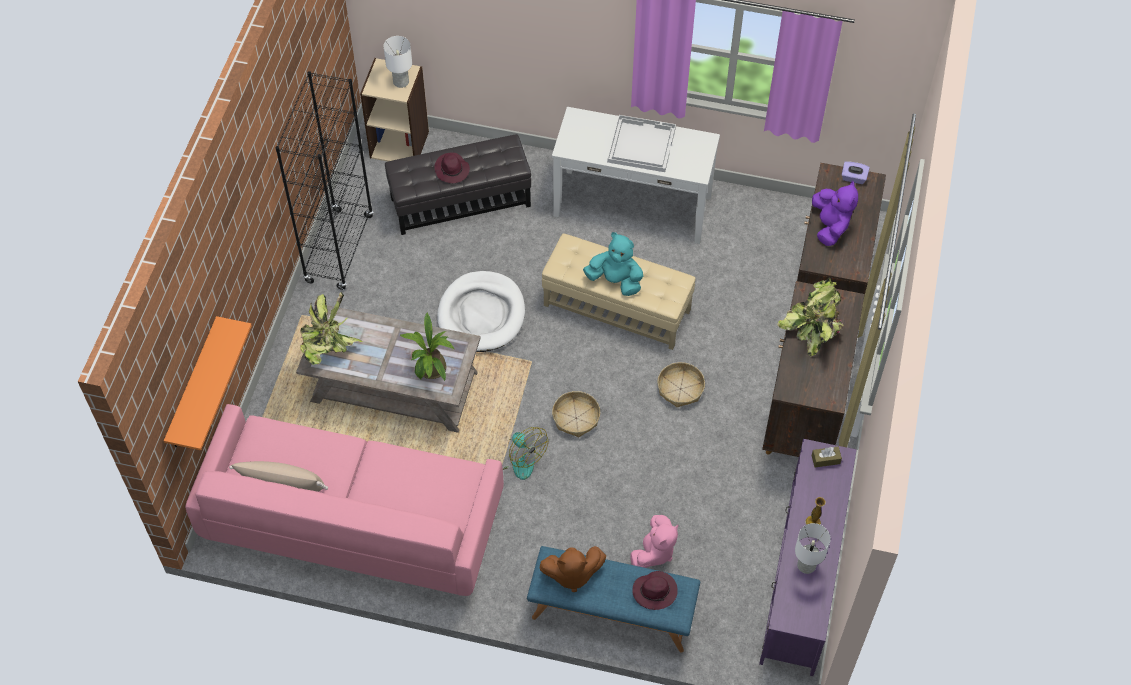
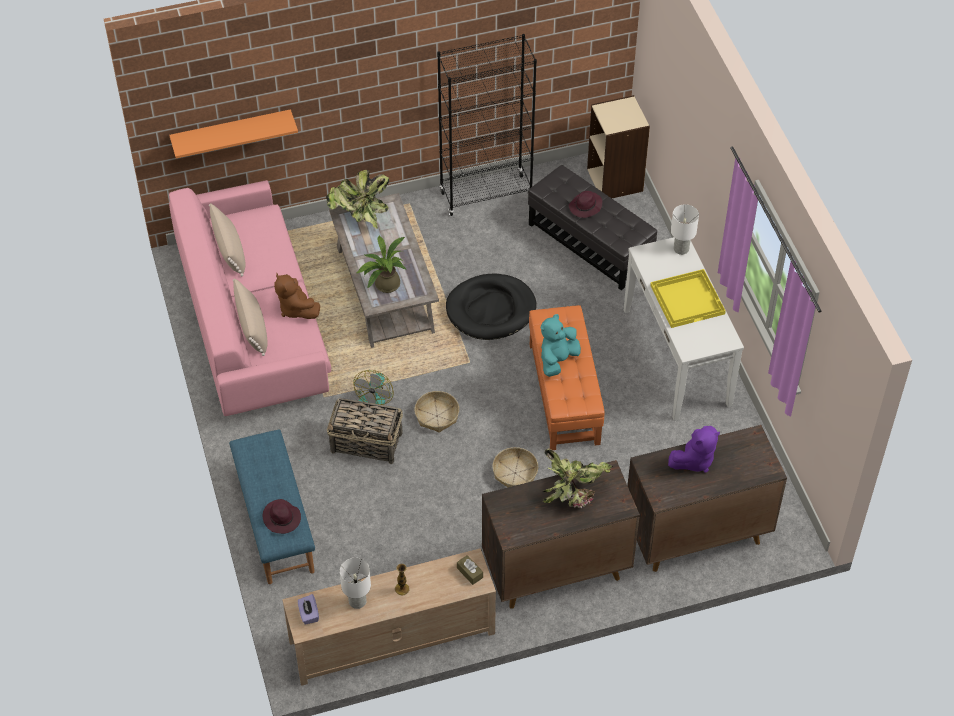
camera: 60 degrees right, 5 degrees down
(400, 509) = (252, 326): none -> beige pillow
(401, 82) = (622, 122): white table lamp -> white table lamp (681, 249)
(481, 314) = (491, 310): white dog bed -> black dog bed
(570, 490) = (367, 443): none -> basket
(571, 574) = (264, 458): brown plush toy -> brown plush toy (296, 309)
(615, 280) = (557, 360): turquoise plush toy -> turquoise plush toy turned 135 degrees counterclockwise
(617, 307) = (564, 393): beige ottoman -> orange ottoman
(641, 144) = (687, 299): white tray -> yellow tray
(654, 552) = (347, 524): pink plush toy -> none
(802, 575) = (391, 638): purple tv stand -> beige tv stand
(853, 178) = (762, 455): purple tissue box -> purple tissue box (308, 614)

